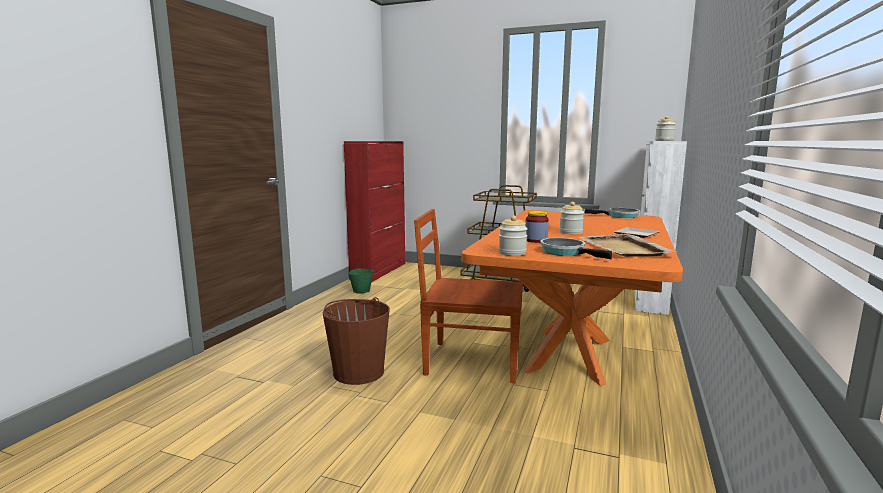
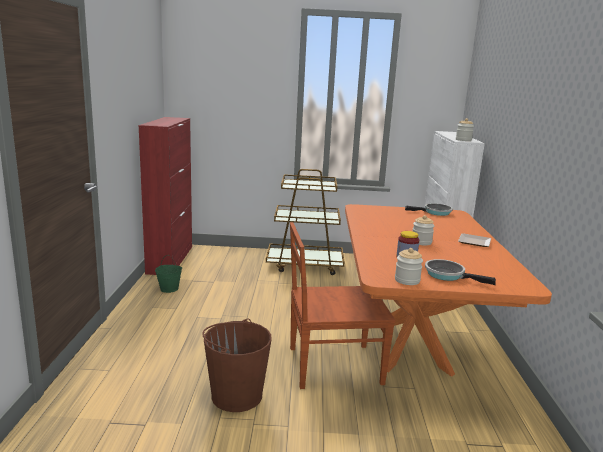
camera: 20 degrees left, 5 degrees up
(623, 248) = (484, 265): beige tray -> none

